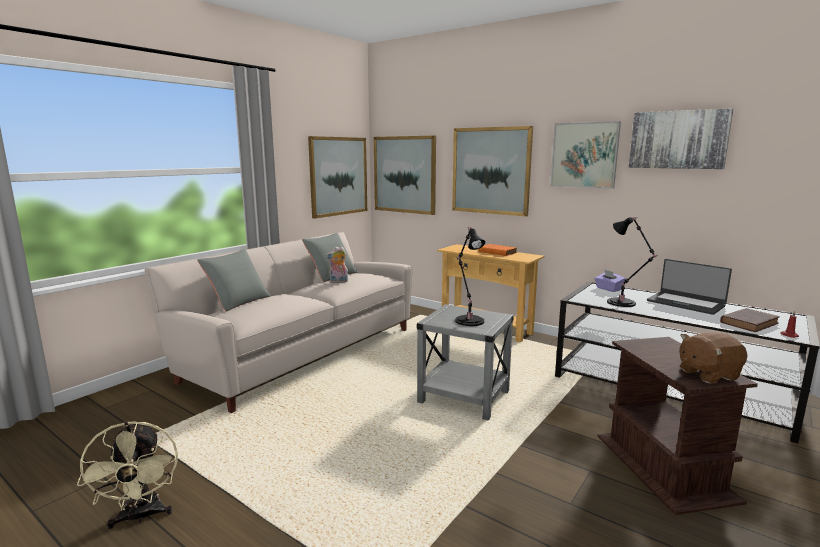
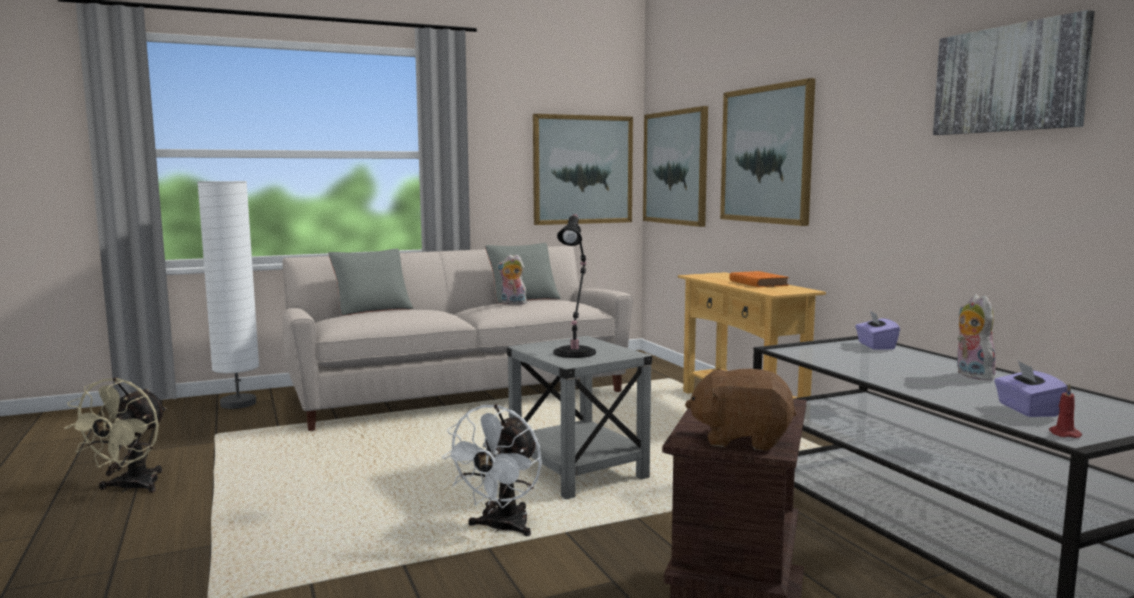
camera: 30 degrees right, 5 degrees down
(123, 401) = (238, 404): none -> white floor lamp
(482, 455) = (501, 529): none -> white fan
(584, 155) = (878, 119): picture -> none
(623, 303) = (850, 362): black table lamp -> none
(685, 303) = (970, 375): laptop -> plush toy
(749, 323) = (1026, 410): brown book -> purple tissue box

